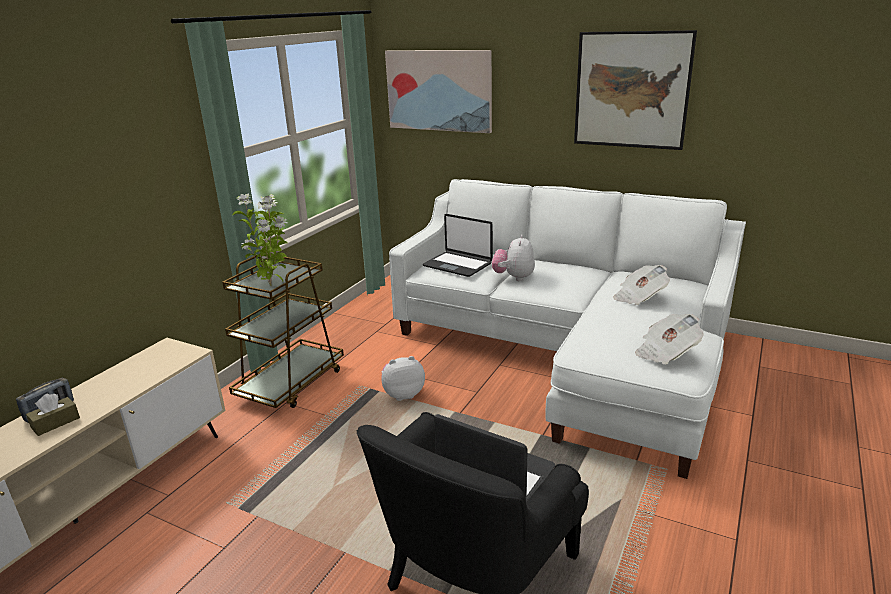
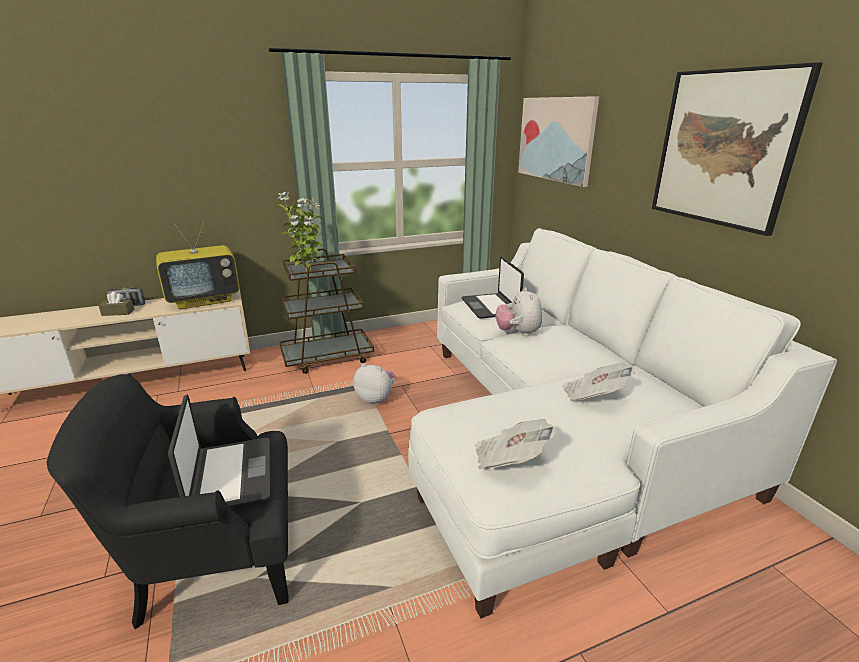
camera: 40 degrees right, 0 degrees up
(151, 364) = (204, 300): none -> television
(513, 277) = (518, 333): plush toy -> plush toy turned 60 degrees counterclockwise

